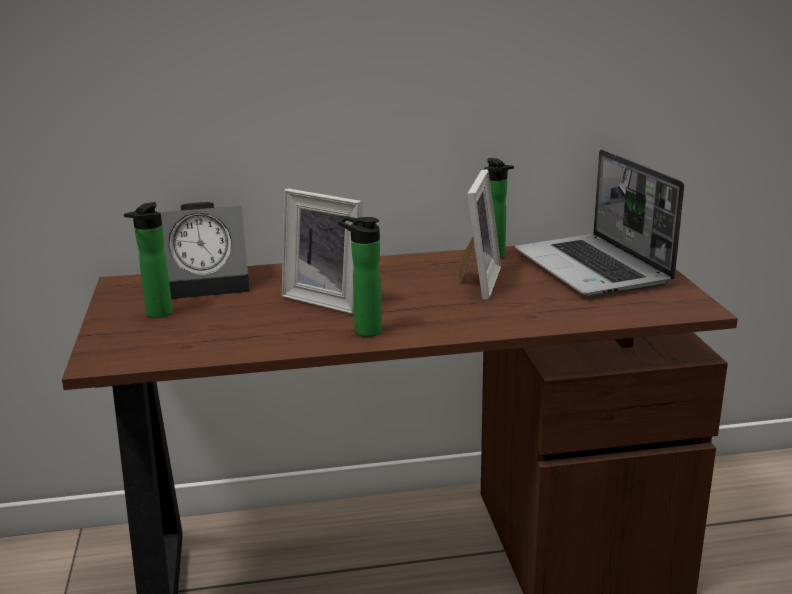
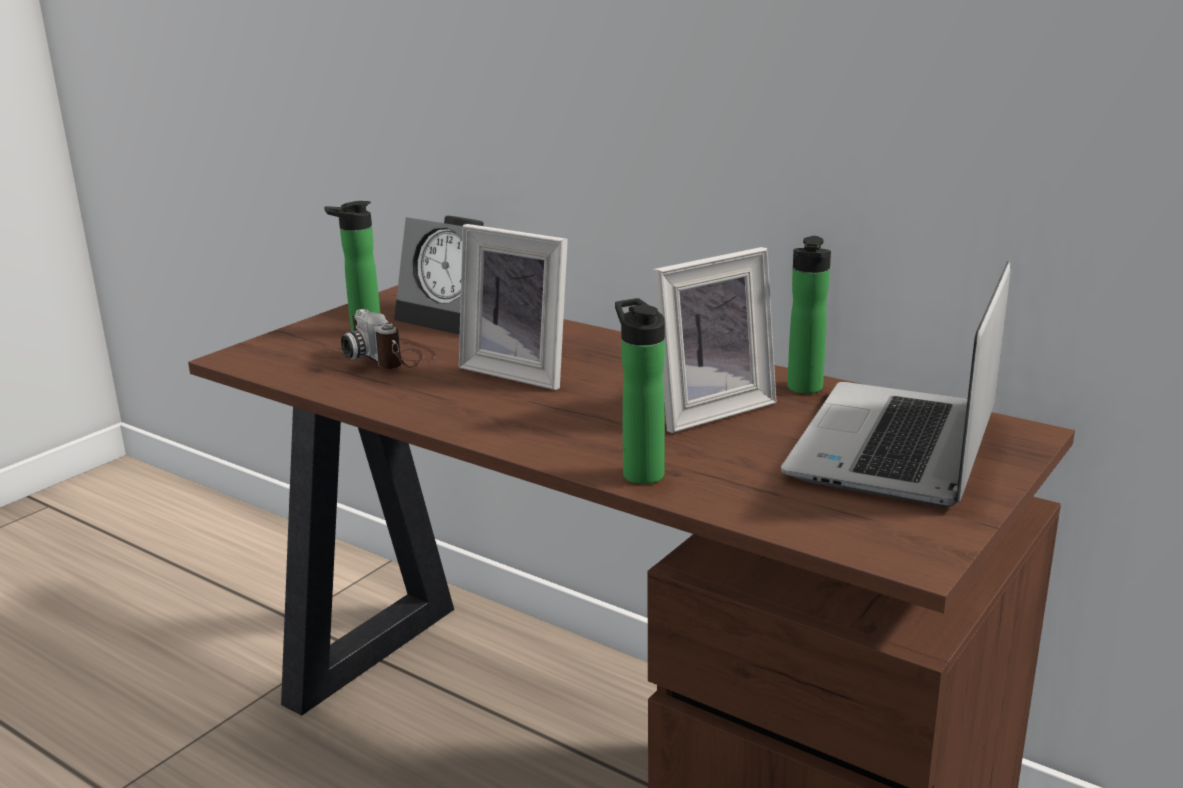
camera: 45 degrees right, 0 degrees up
(221, 320) = (392, 356): none -> camera
(328, 299) = (521, 371): picture frame -> picture frame turned 45 degrees counterclockwise
(364, 330) = (476, 415): bottle -> bottle (640, 472)

